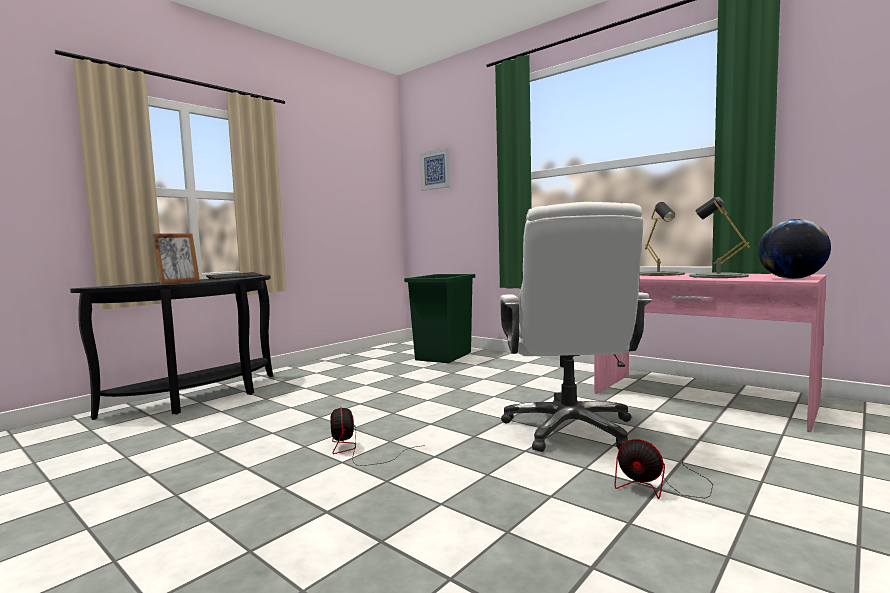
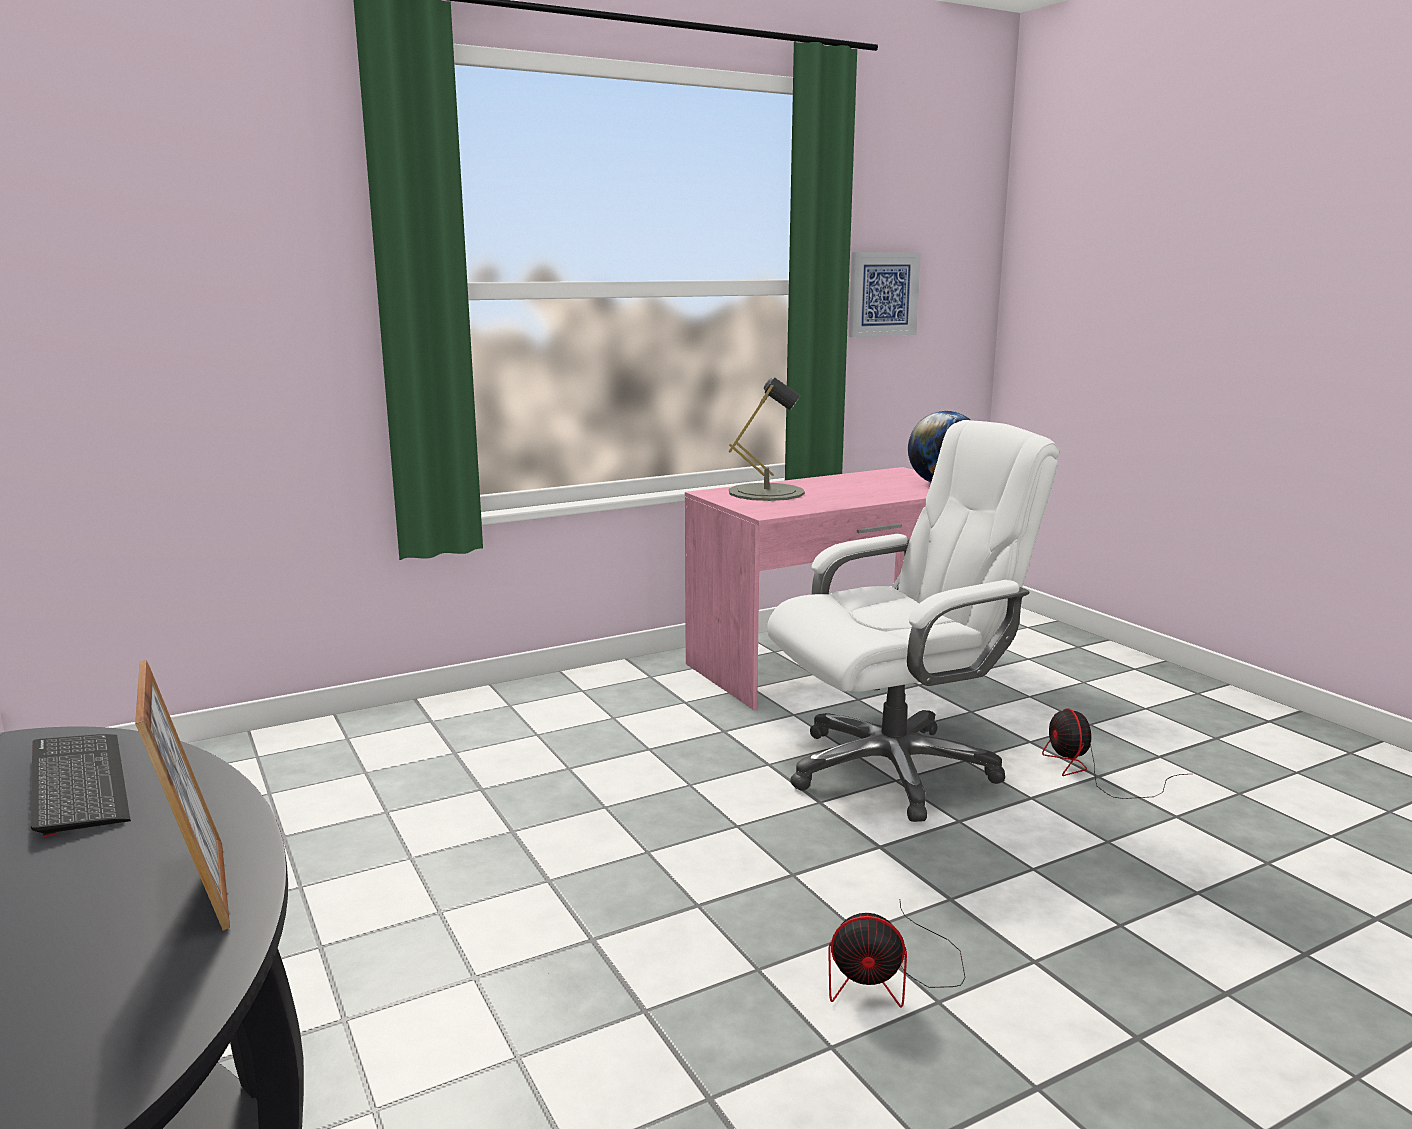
camera: 70 degrees left, 10 degrees up
(435, 169) = (101, 236): picture -> picture (883, 294)
(442, 356) = (320, 770): green trash can -> none
(570, 429) = (893, 769): white office chair -> white office chair turned 45 degrees counterclockwise
(659, 486) = (1093, 773): fan -> fan turned 120 degrees clockwise
(718, 276) = (855, 488): grey table lamp -> none

